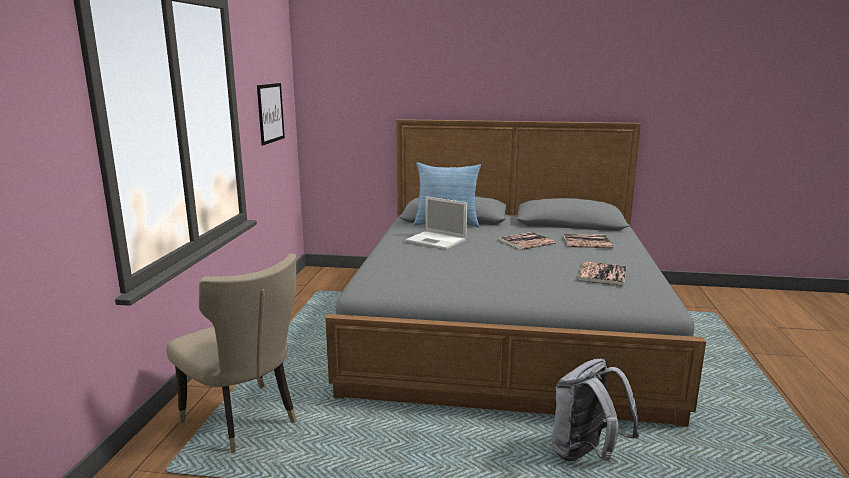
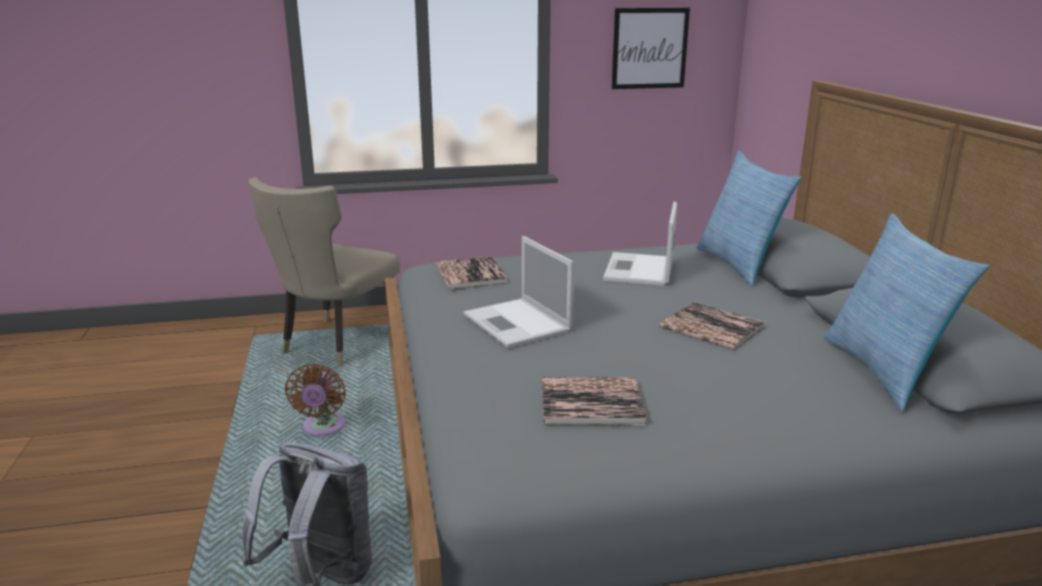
camera: 70 degrees right, 5 degrees up
(399, 440) = (323, 428): none -> brown fan
(498, 275) = (518, 324): none -> laptop
(583, 229) = (885, 371): none -> pillow
(587, 242) = (783, 379): book -> book (471, 274)

